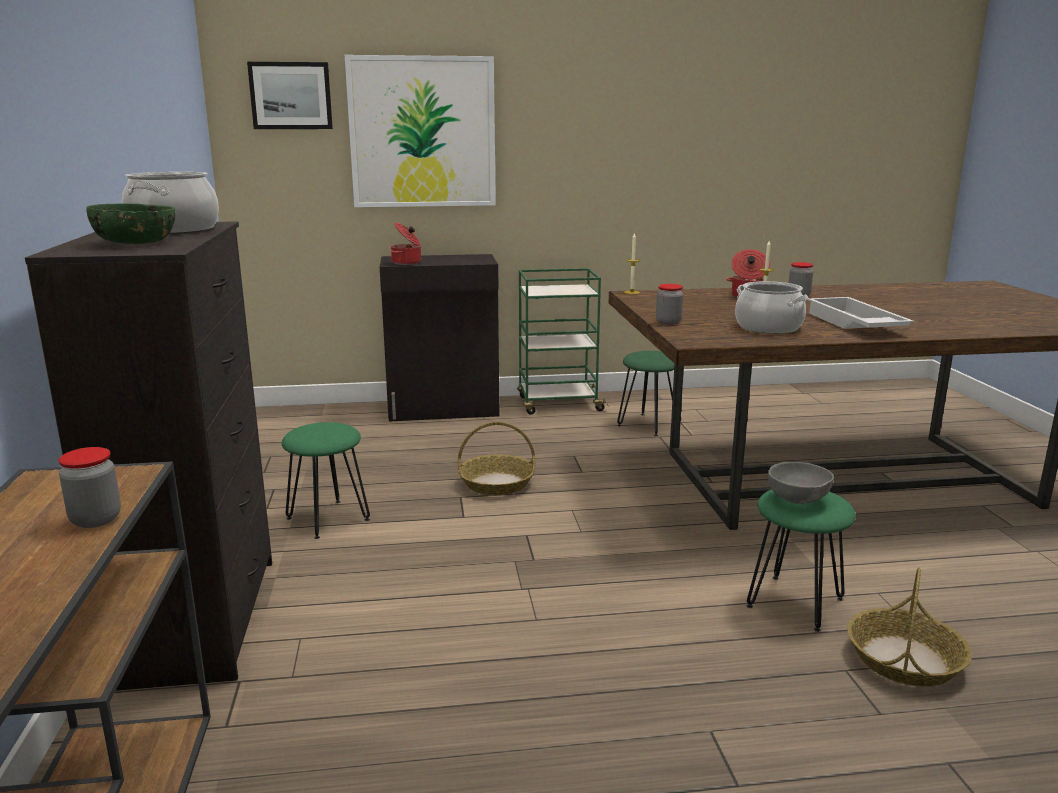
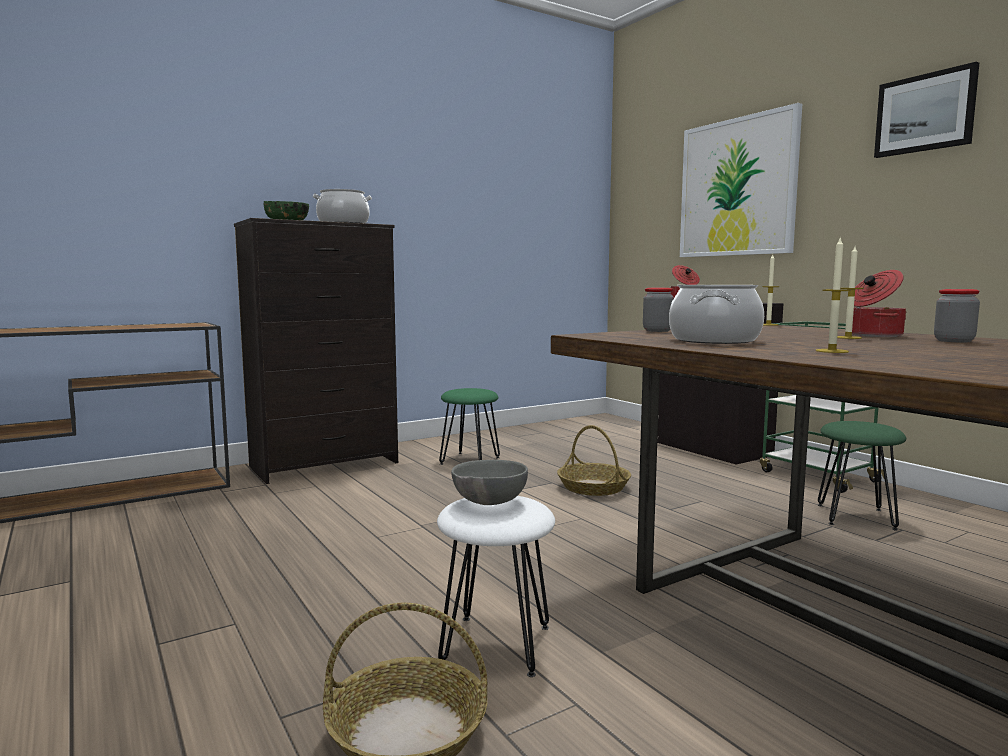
camera: 65 degrees right, 10 degrees down
(96, 519) = (140, 327): jar -> none
(291, 96) = (653, 171): picture -> picture (925, 113)
(794, 603) = (495, 644): green stool -> white stool
(853, 324) = (832, 351): white tray -> candle

